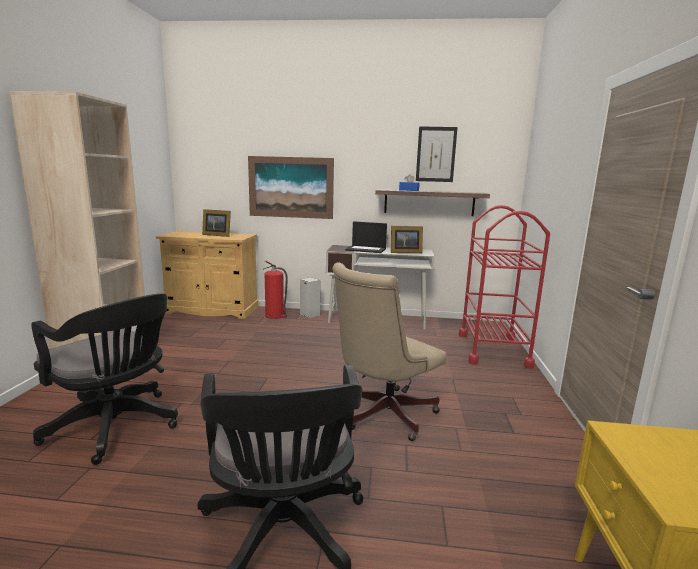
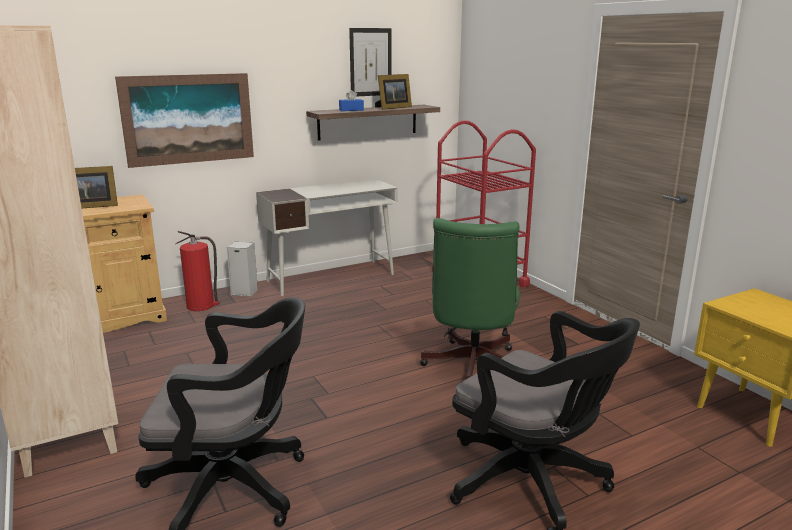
camera: 35 degrees left, 5 degrees up
(366, 249) = (312, 191): laptop -> none
(382, 415) = (471, 368): beige office chair -> green office chair
(404, 252) = (359, 188): picture frame -> picture frame (392, 108)

